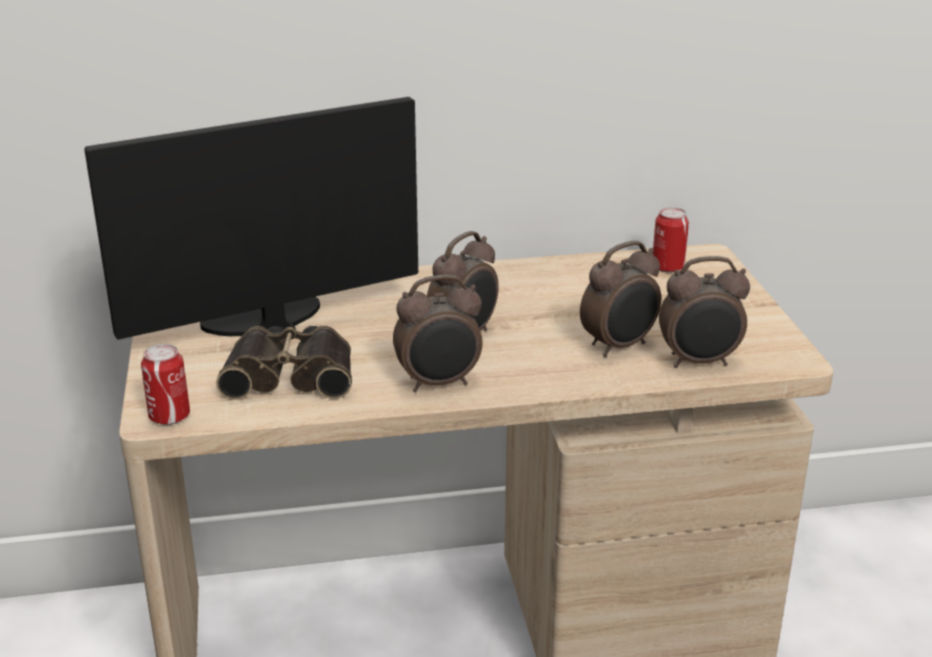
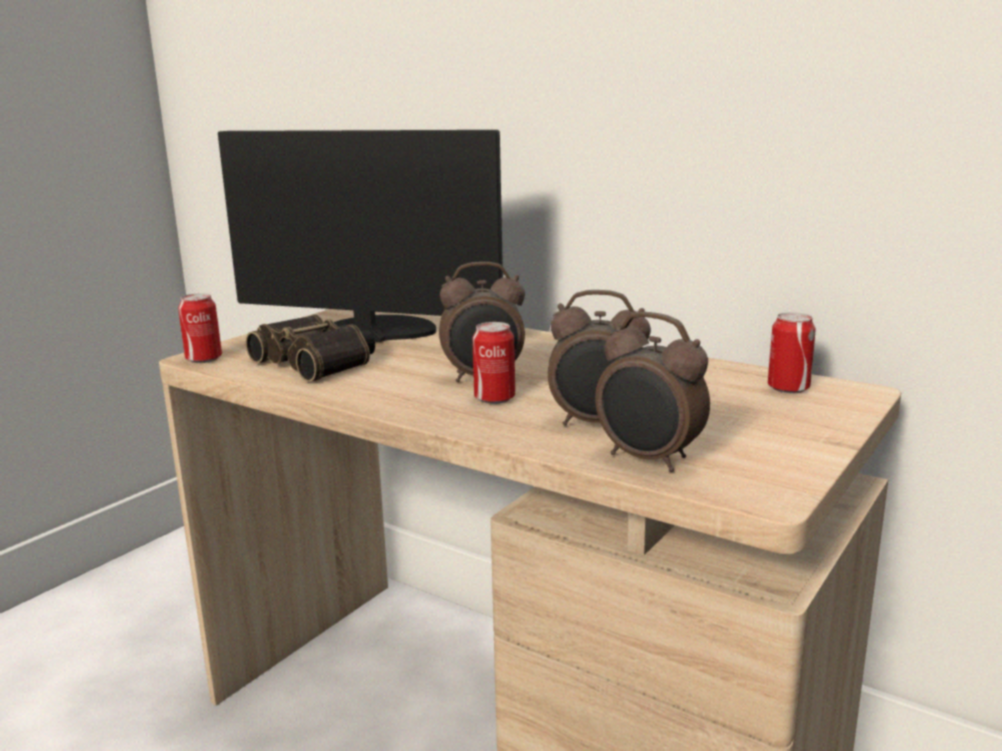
camera: 45 degrees right, 10 degrees down
(439, 384) = (393, 397): alarm clock -> none
(513, 353) = (494, 398): none -> can

